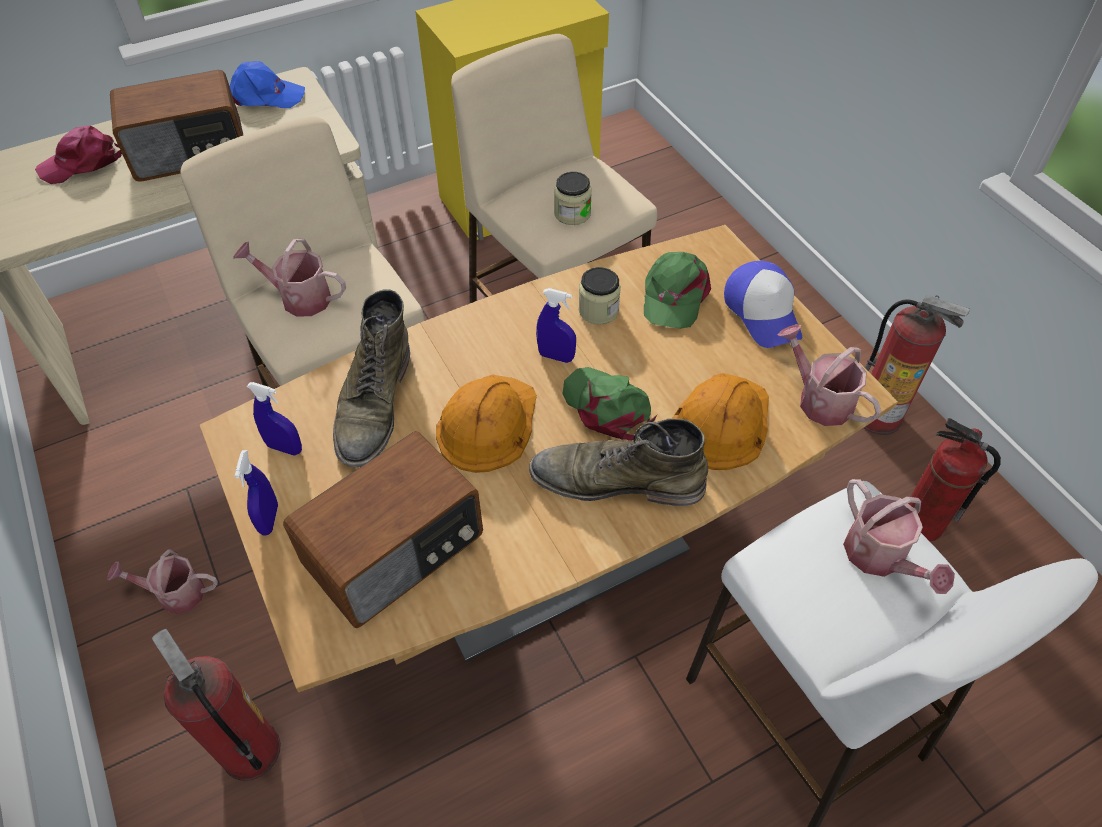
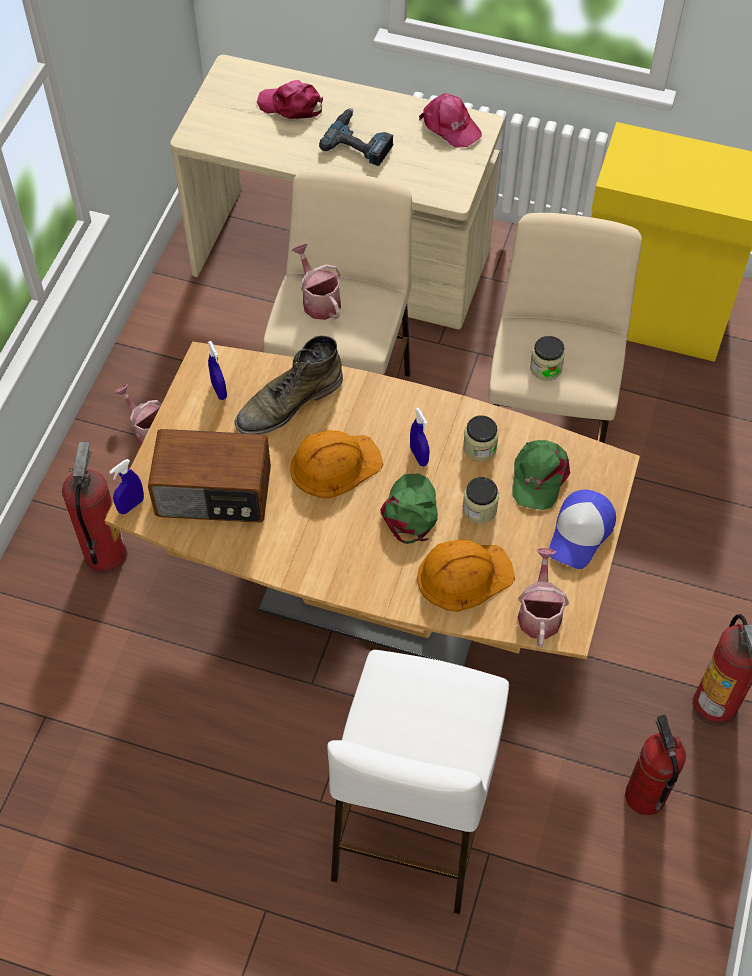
camera: 45 degrees right, 5 degrees up
(190, 153) = (359, 142): radio -> power drill
(266, 96) = (450, 126): blue cap -> pink cap
(269, 519) = (173, 425): blue spray bottle -> blue spray bottle (131, 505)
(616, 480) = (364, 555): green boot -> none
(663, 358) = (479, 509): none -> jar
(674, 295) = (538, 476): green cap -> green cap turned 45 degrees counterclockwise
(880, 557) = (450, 720): watering can -> none

